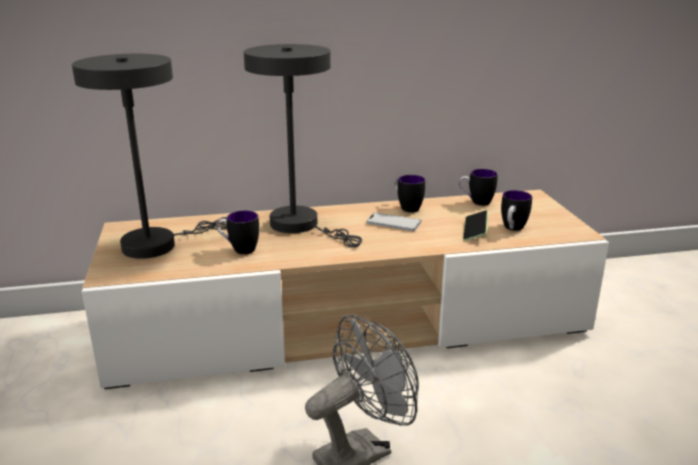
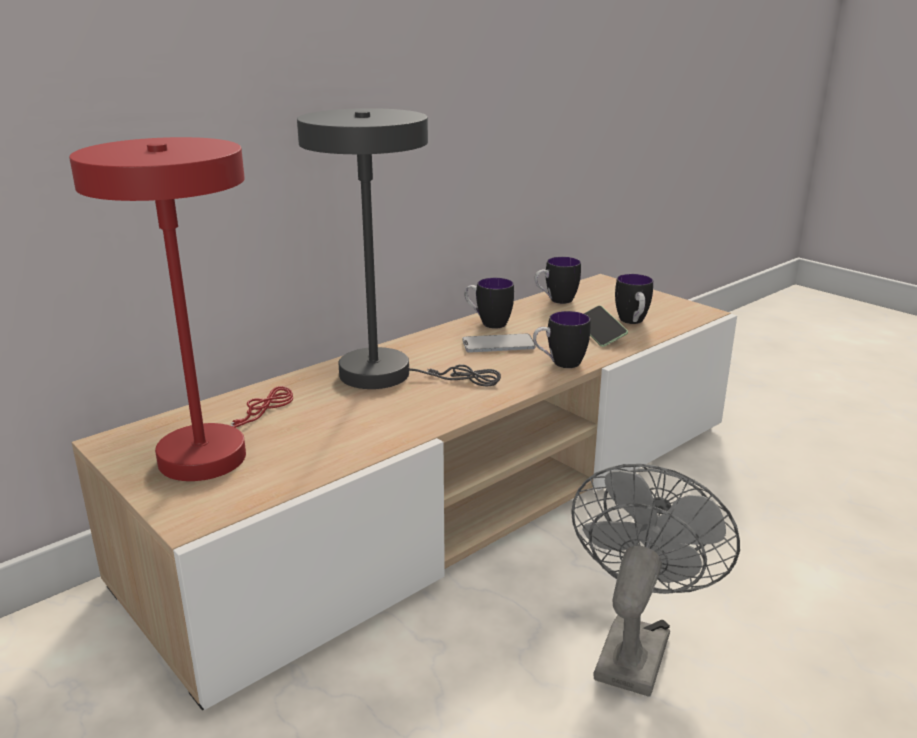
camera: 30 degrees left, 0 degrees up
(157, 244) = (211, 450): grey table lamp -> red table lamp
(239, 249) = (346, 426): mug -> mug (559, 364)

